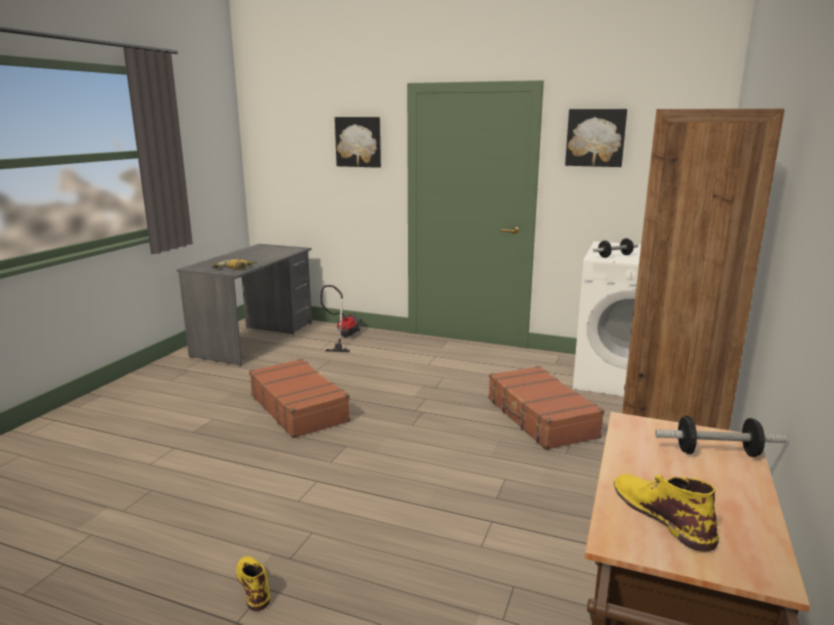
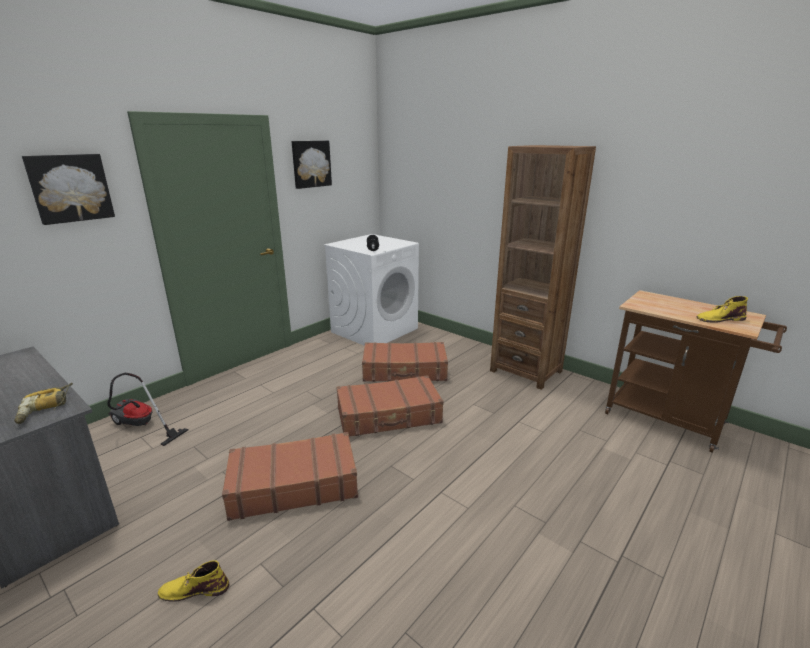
camera: 70 degrees left, 5 degrees up
(253, 584) = (575, 548): yellow boot -> yellow boot (194, 589)
(432, 428) = (389, 416): none -> brown suitcase
(717, 452) = (660, 299): dumbbell -> none

